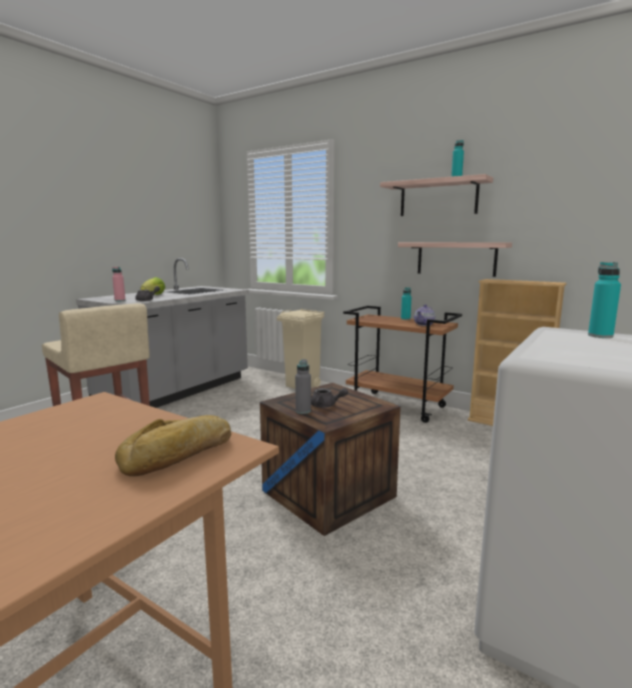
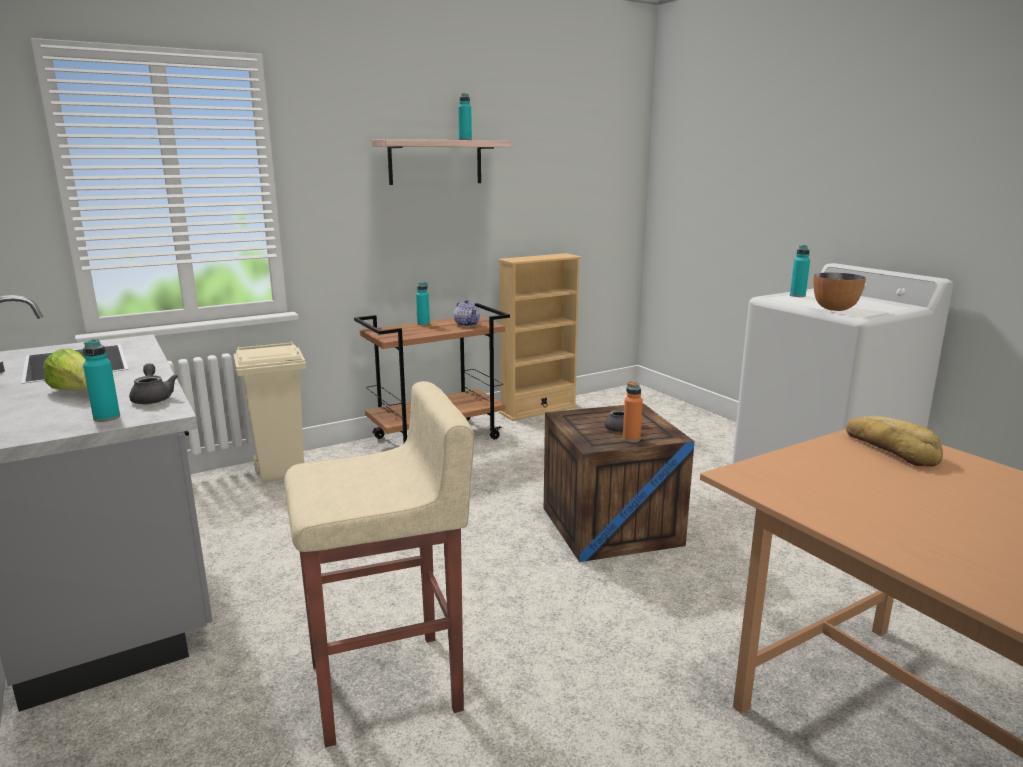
camera: 65 degrees left, 5 degrees up
(120, 300) = (107, 418): pink bottle -> turquoise bottle
(303, 411) = (631, 439): grey bottle -> orange bottle
(456, 258) = (462, 238): shelf -> none
(547, 348) = (834, 309): none -> bowl

